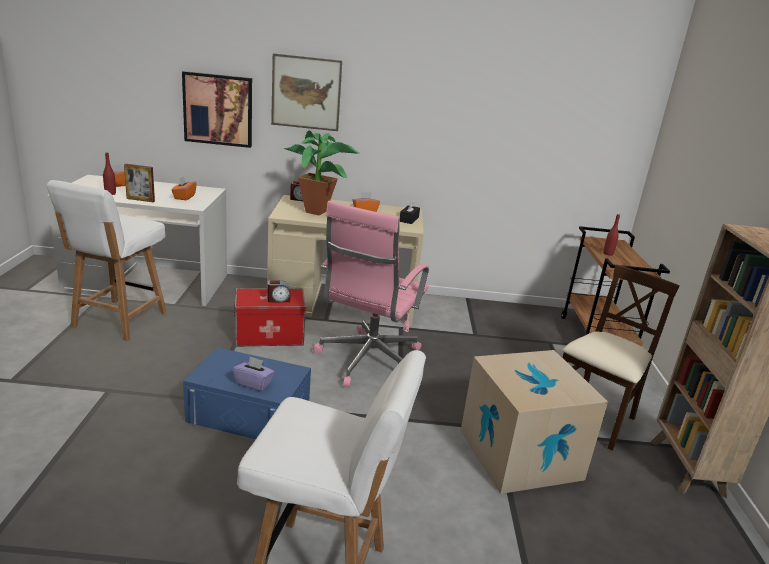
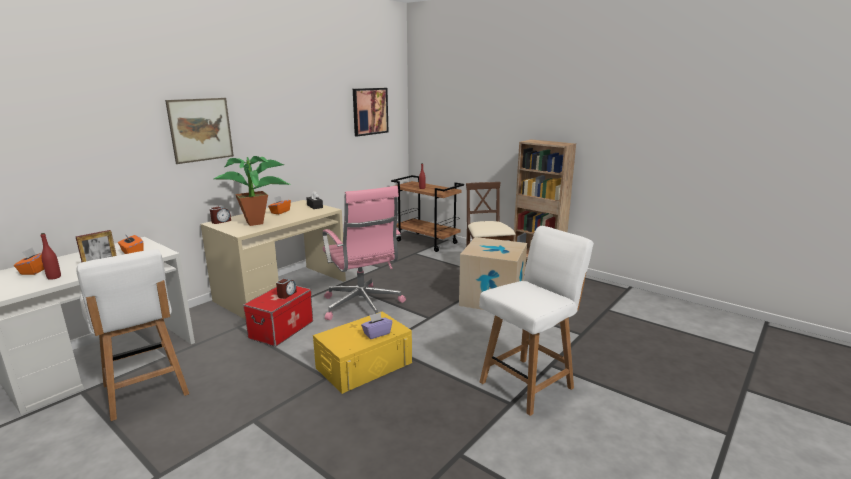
camera: 50 degrees left, 5 degrees down
(218, 109) = (120, 162): picture -> picture (370, 111)
(249, 414) = (364, 365): blue storage box -> yellow storage box

